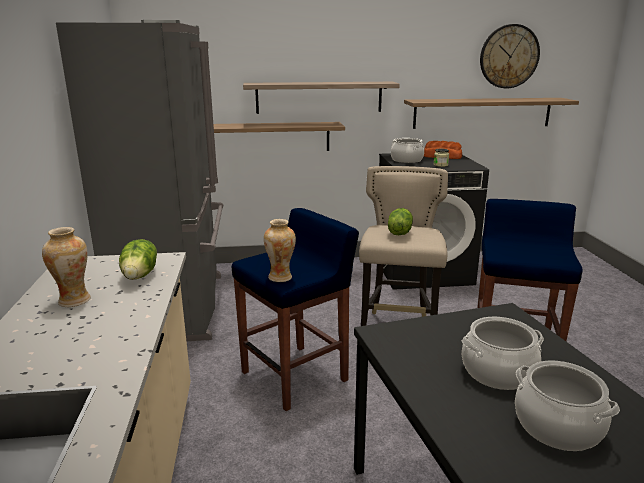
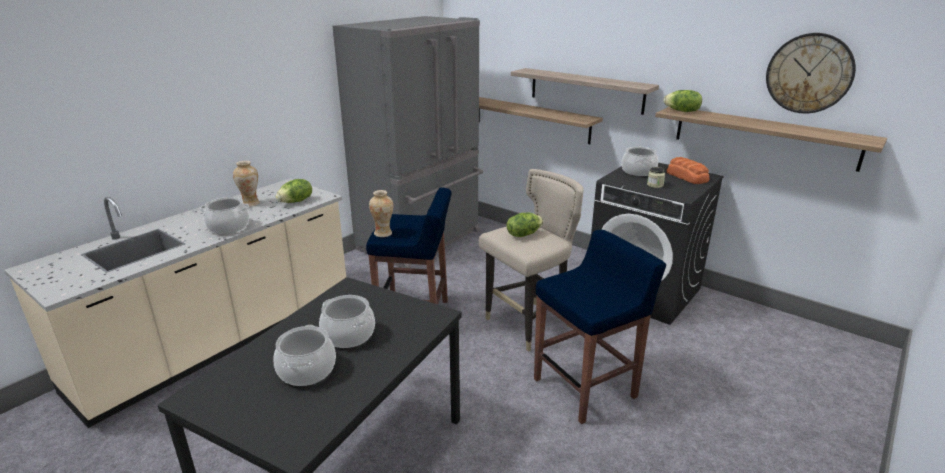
camera: 45 degrees right, 5 degrees up
(114, 336) = (228, 227): none -> cooking pot
(425, 100) = (682, 111): none -> lettuce

